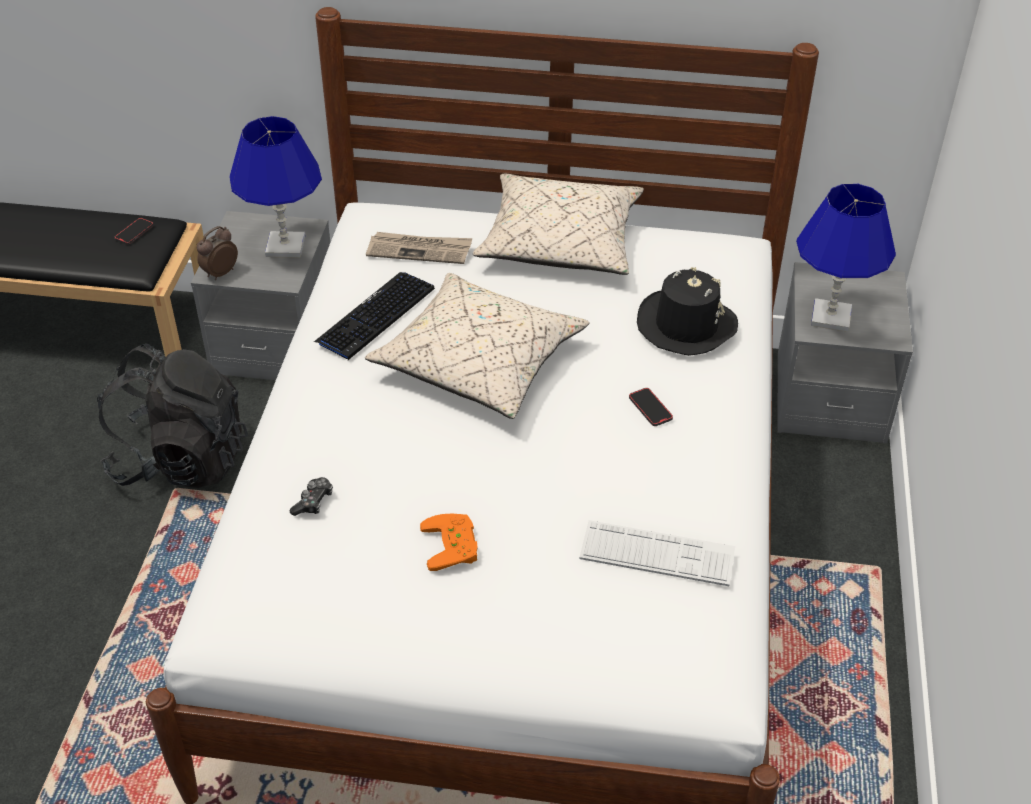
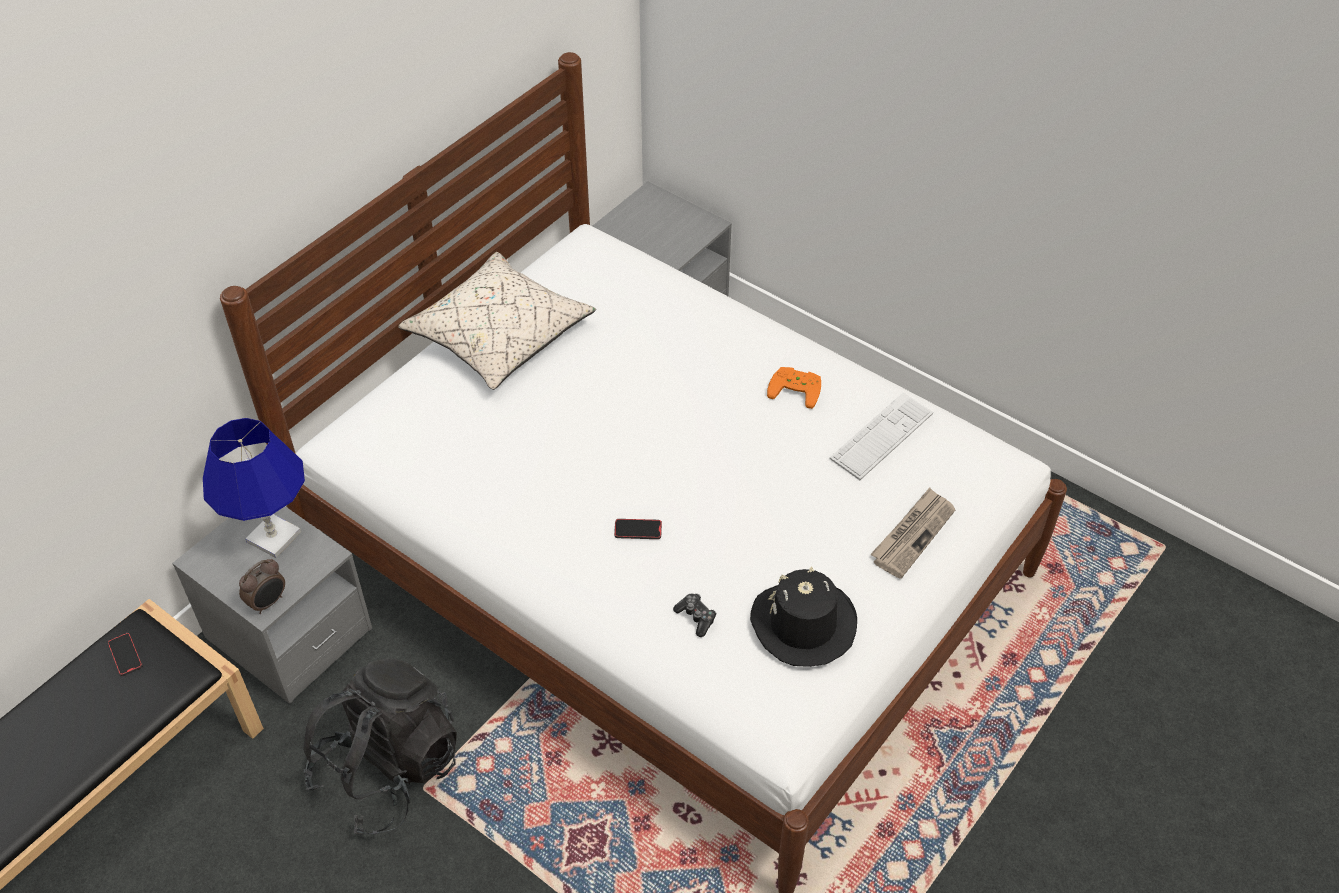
camera: 60 degrees left, 5 degrees up
(220, 273) = (268, 602): alarm clock -> alarm clock turned 120 degrees counterclockwise
(375, 316) = (498, 490): keyboard -> none
(420, 250) = (433, 426): newspaper -> newspaper (912, 534)
(454, 545) = (801, 546): orange game controller -> orange game controller (796, 388)
(479, 362) = (610, 447): beige pillow -> none
(650, 408) = (736, 372): phone -> phone (638, 530)
(685, 325) = (661, 310): black hat -> black hat (803, 624)
(830, 316) = (663, 242): blue table lamp -> none

